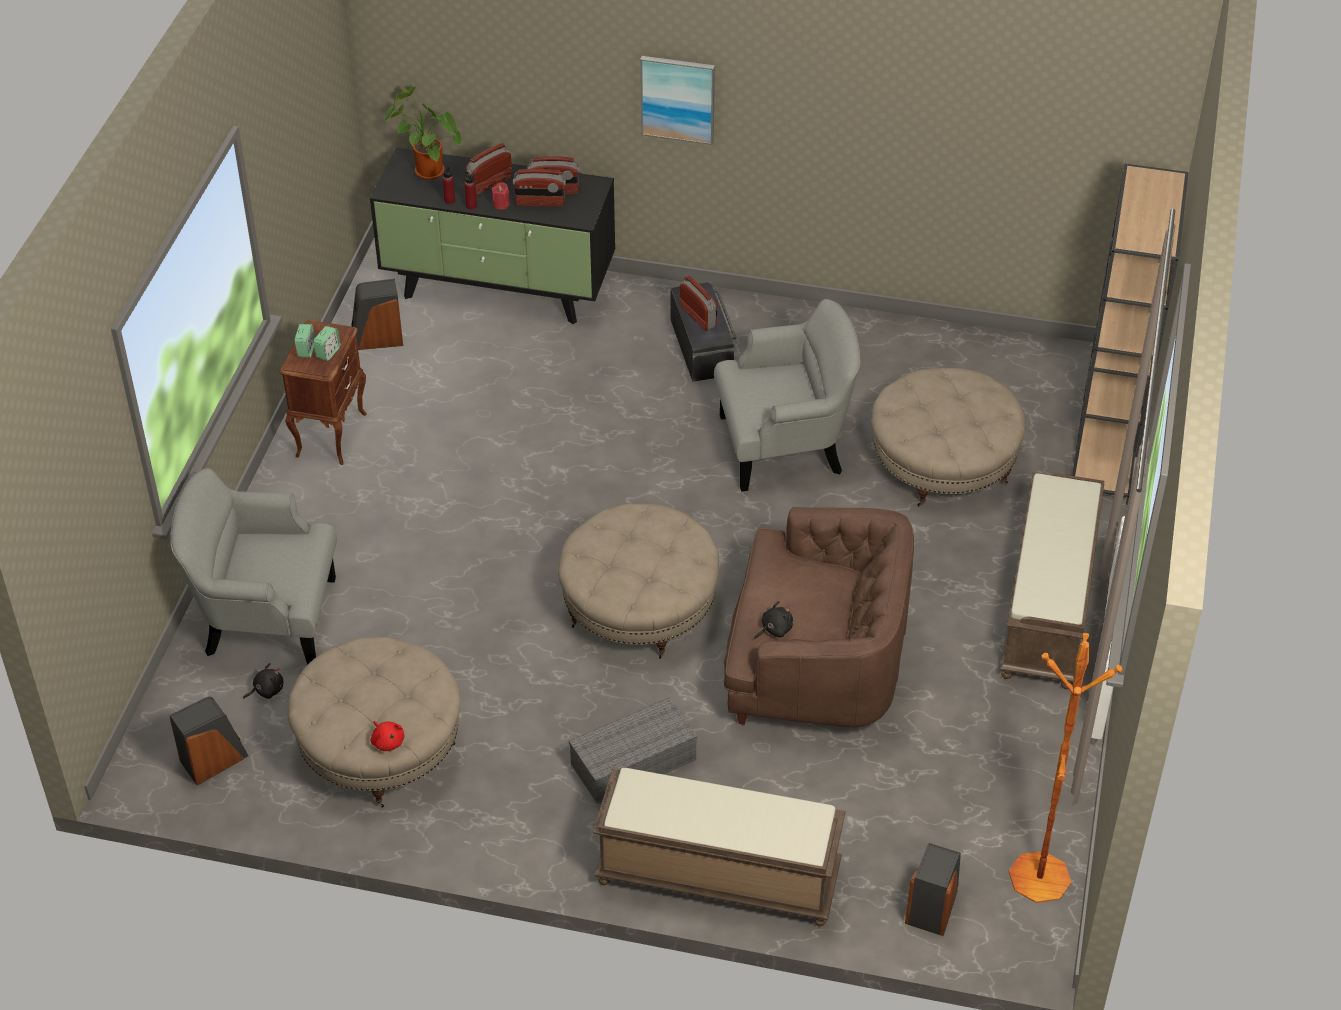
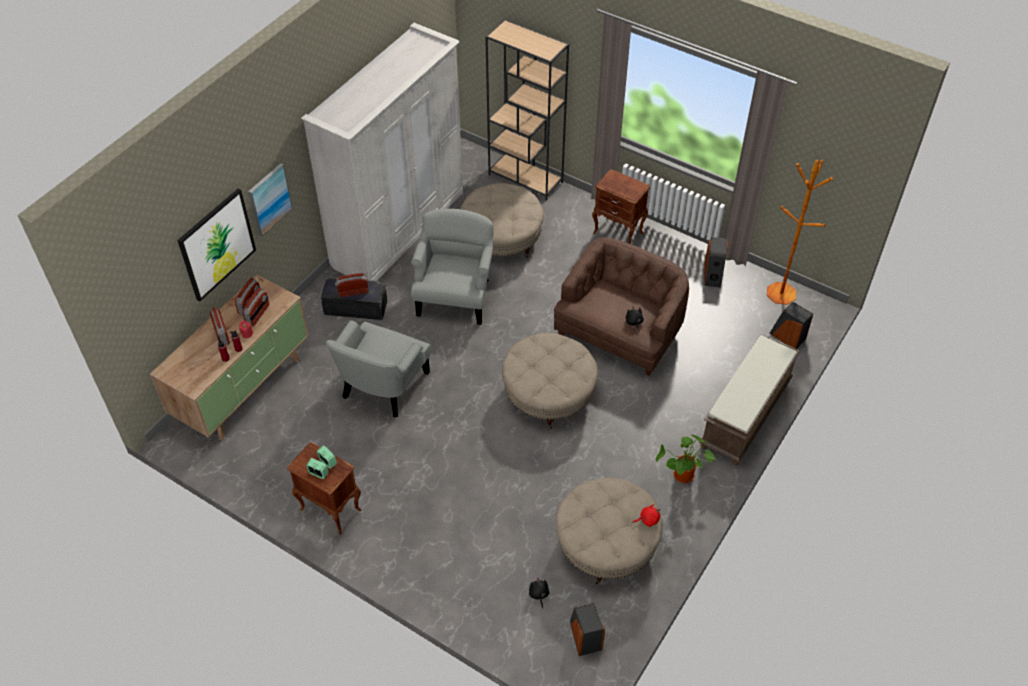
camera: 70 degrees left, 5 degrees up
(266, 618) = (477, 582): grey armchair -> grey armchair (383, 385)
(377, 338) = (252, 463): speaker -> speaker (713, 275)
(426, 171) = (187, 363): potted plant -> potted plant (682, 477)
(499, 287) = (243, 387): black dresser -> green dresser
(564, 82) = (217, 244): none -> picture
(632, 763) = (659, 428): grey storage box -> none
(890, 342) = (399, 228): none -> white wardrobe
(1049, 608) = (618, 233): brown bench -> brown nightstand

